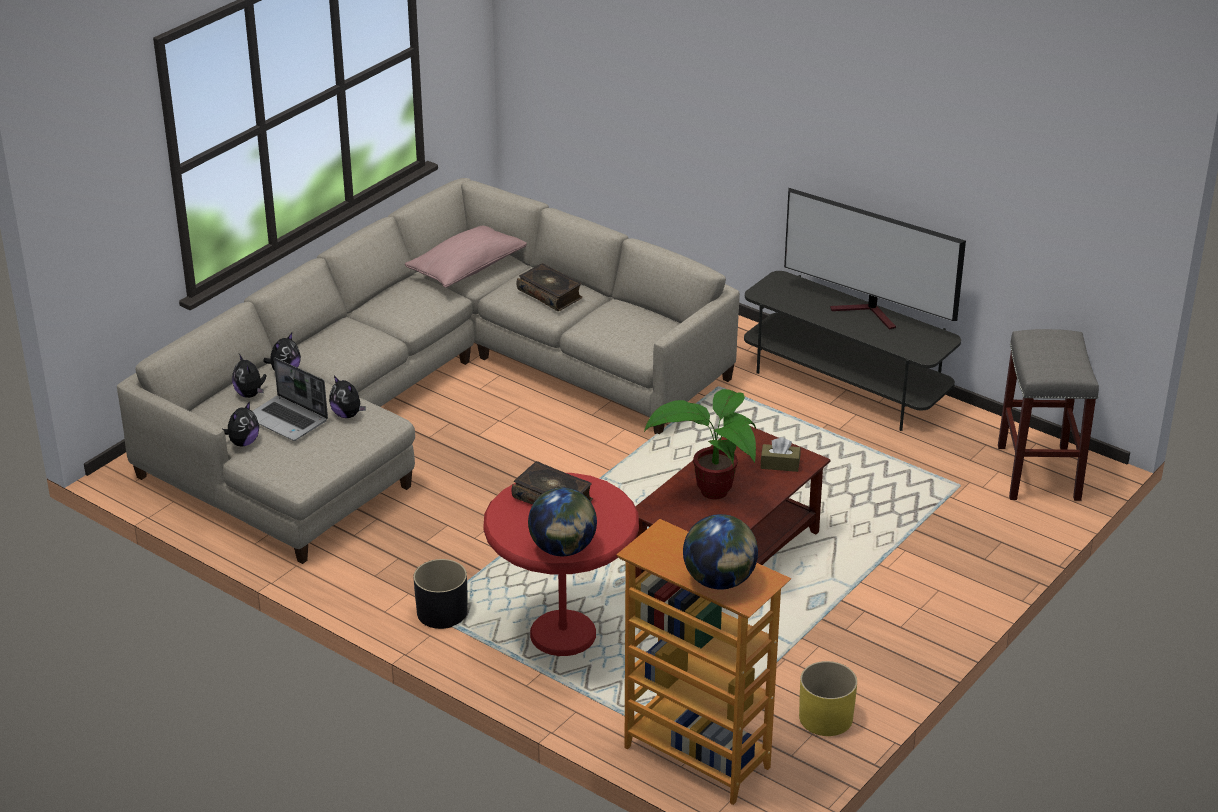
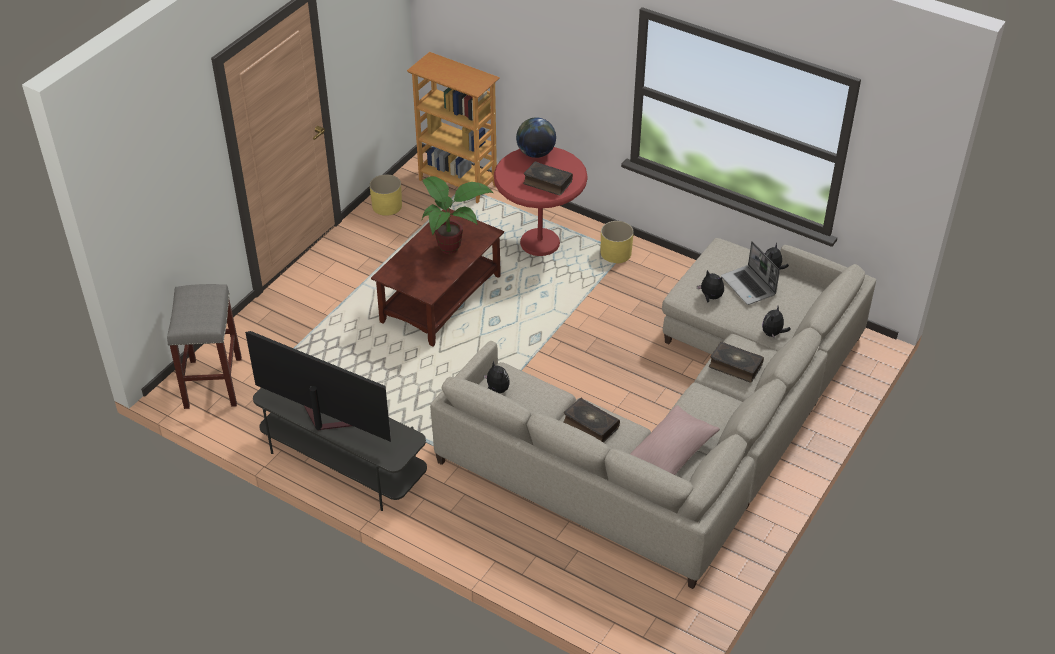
camera: 175 degrees right, 10 degrees up
(250, 394) = (786, 307): plush toy -> plush toy (496, 390)
(288, 420) = (749, 286): laptop -> laptop turned 150 degrees counterclockwise
(352, 340) = (735, 366): none -> book
(441, 612) = (616, 253): black planter -> yellow planter
(719, 581) = (444, 66): globe -> none
(780, 464) = (405, 270): brown tissue box -> none

